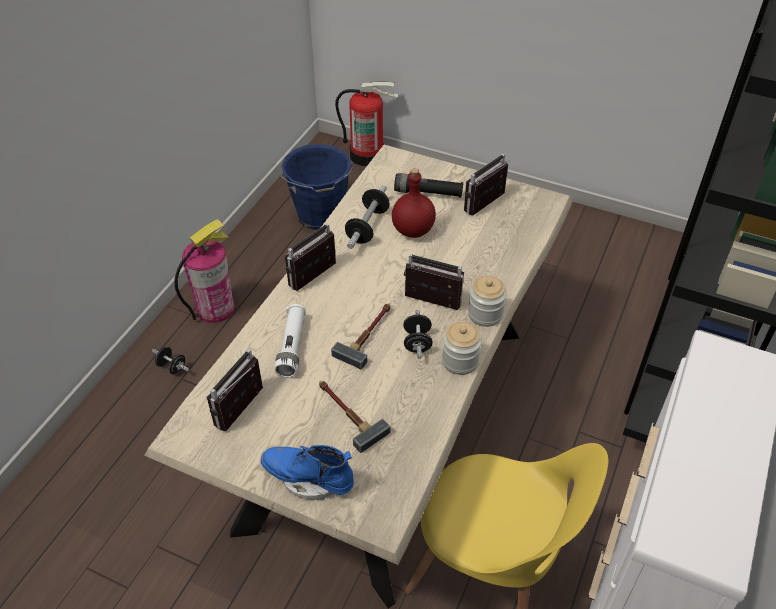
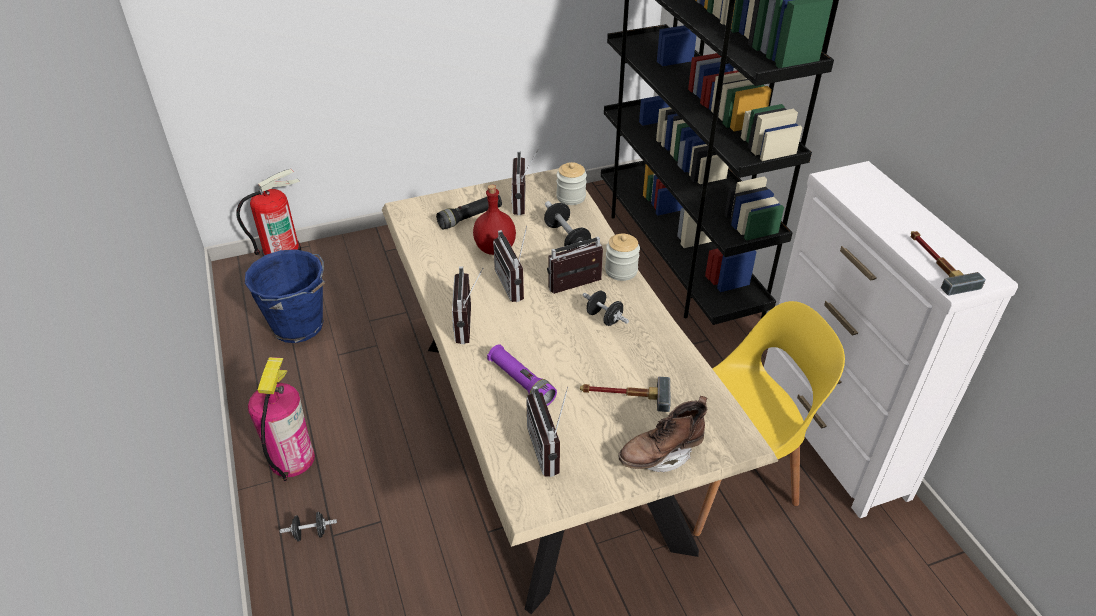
camera: 45 degrees left, 5 degrees down
(292, 347) = (521, 382): white flashlight -> purple flashlight
(309, 479) = (660, 455): blue boot -> brown boot
(367, 226) = (457, 266): dumbbell -> dumbbell (567, 239)
(368, 335) = (564, 336): hammer -> hammer (936, 263)
(389, 269) = (516, 284): none -> radio
(460, 361) = (647, 310): jar -> jar (571, 197)

